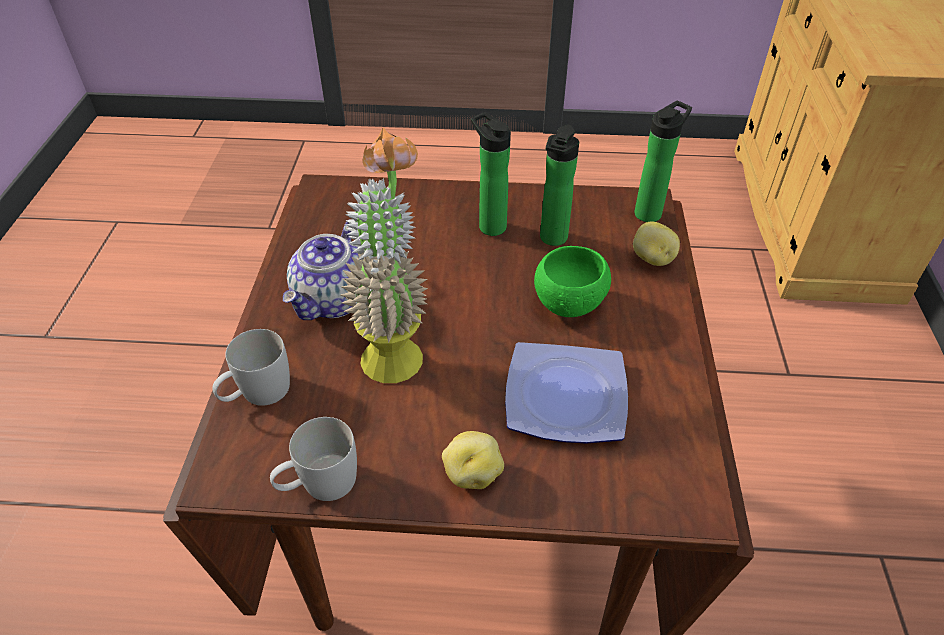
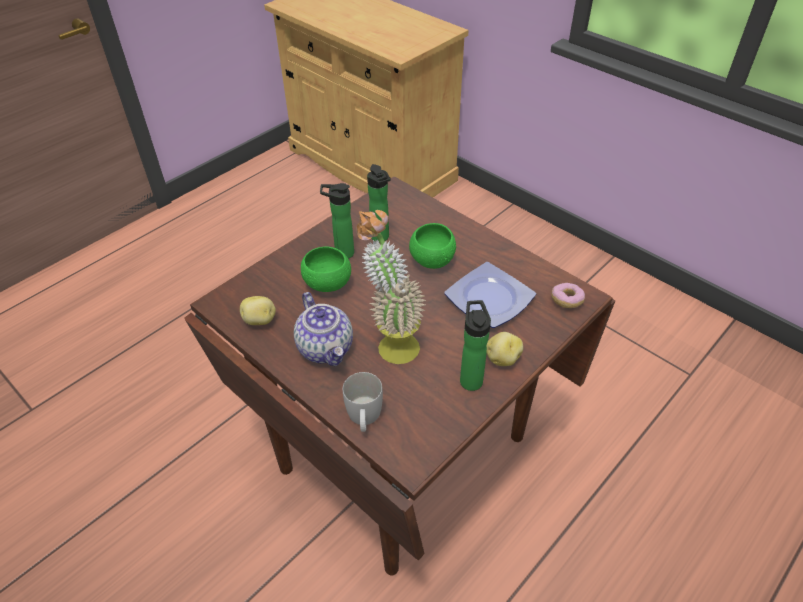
camera: 50 degrees left, 0 degrees up
(319, 484) = (454, 422): white mug -> none
(430, 244) = (328, 284): none -> green bowl
(650, 212) = (403, 193): bottle -> bottle (470, 378)
(652, 259) = (435, 214): potato -> potato (260, 320)
(662, 487) = (566, 300): none -> donut

